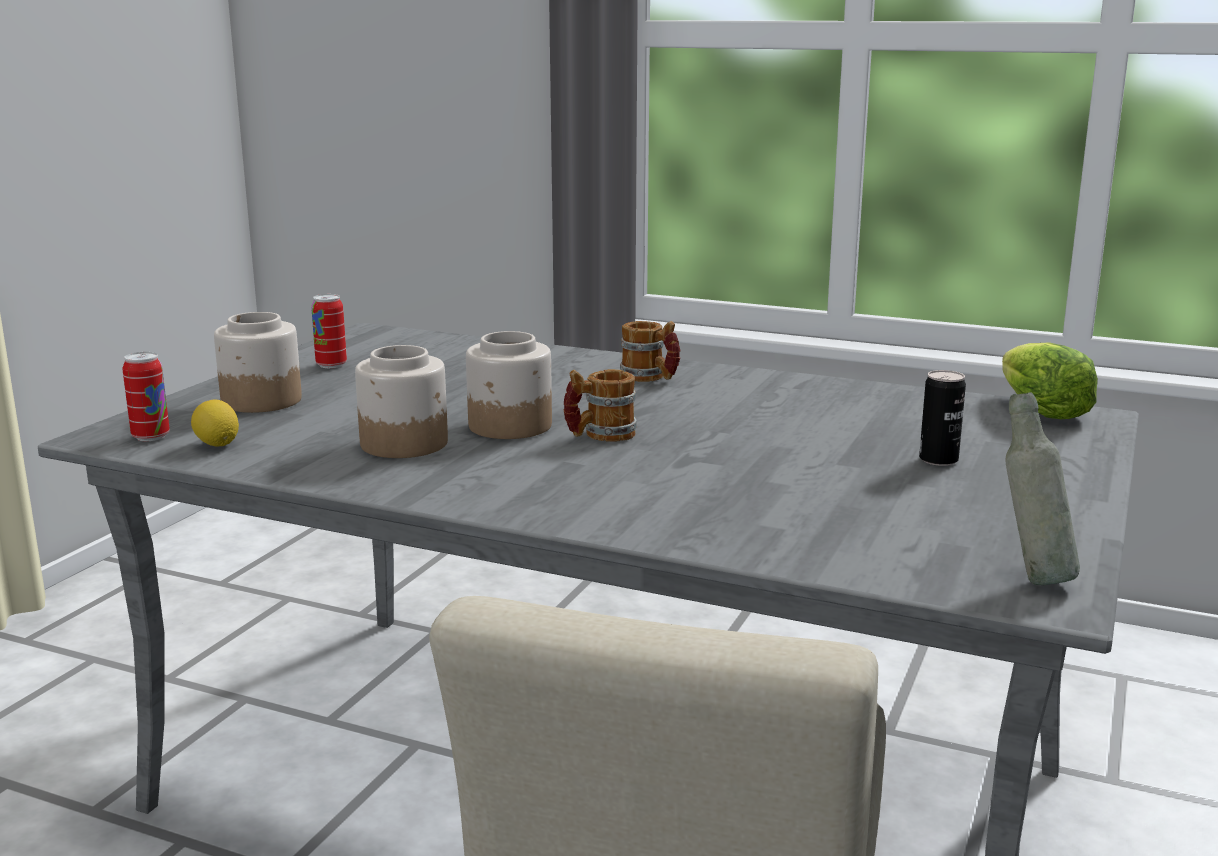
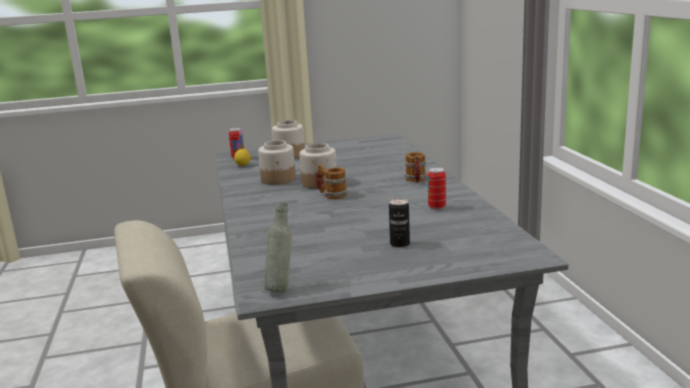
camera: 55 degrees right, 0 degrees up
(331, 365) = (341, 148): can -> can (437, 207)
(1039, 410) = (518, 244): lettuce -> none

